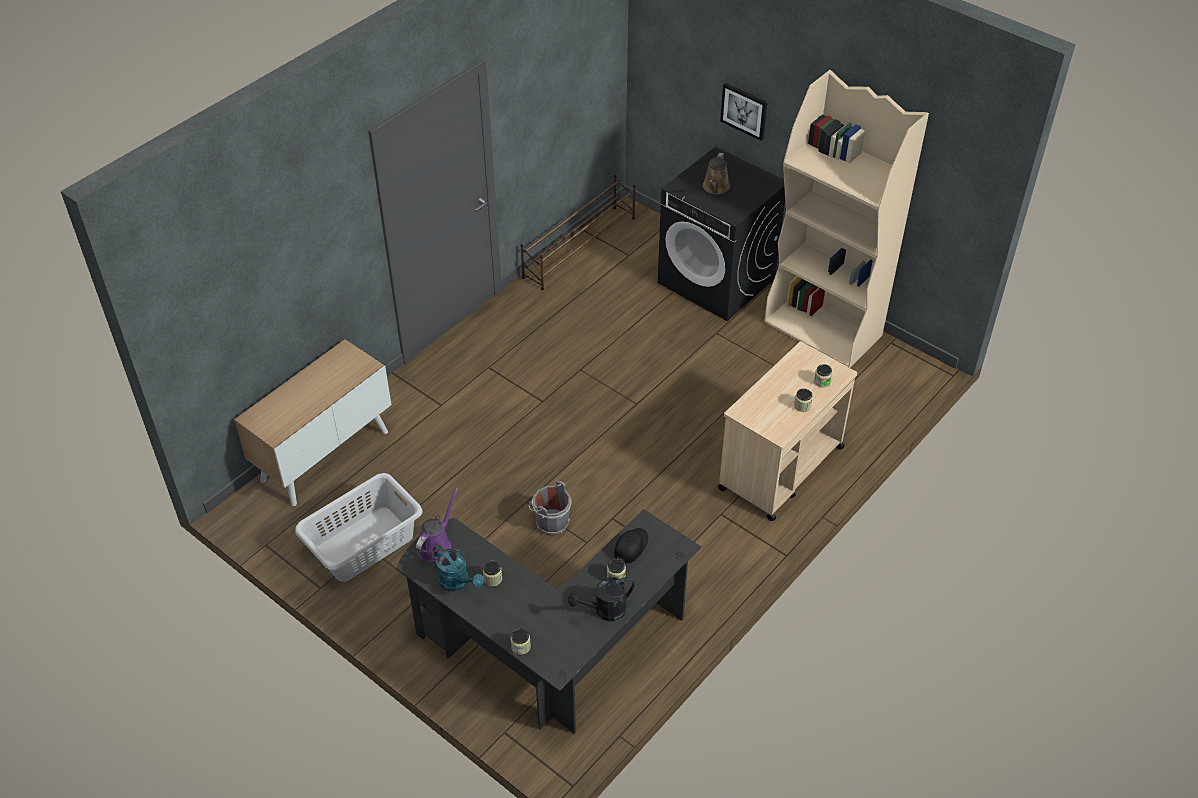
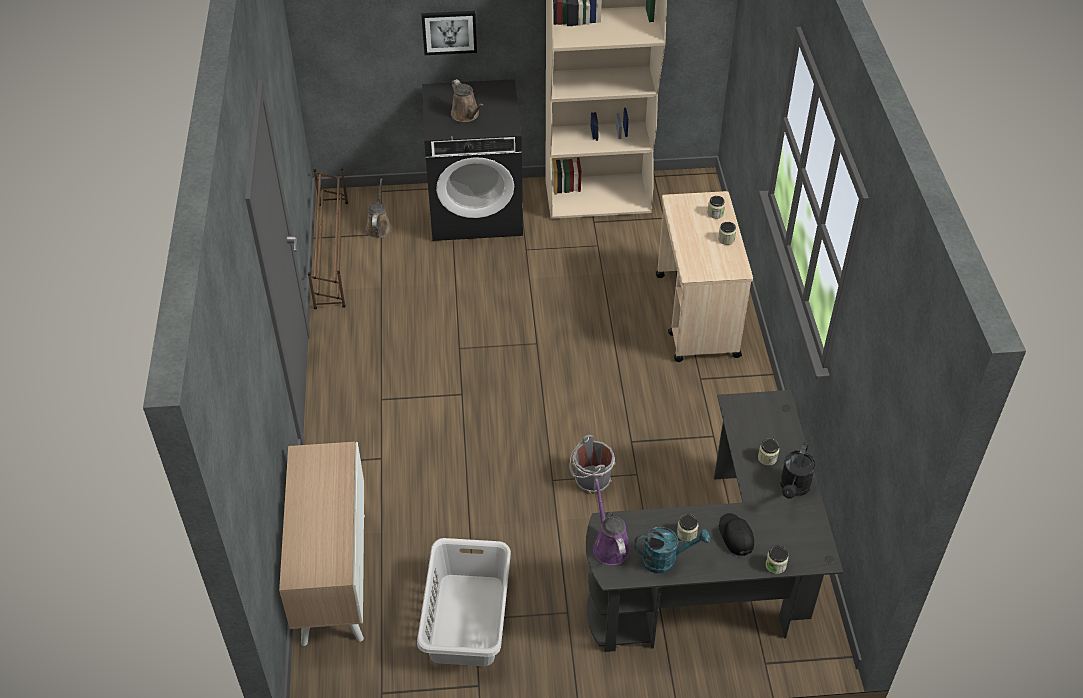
camera: 45 degrees left, 0 degrees up
(631, 547) = (747, 428): black cap -> black cap (735, 536)
(633, 249) = (379, 227): none -> brown watering can

